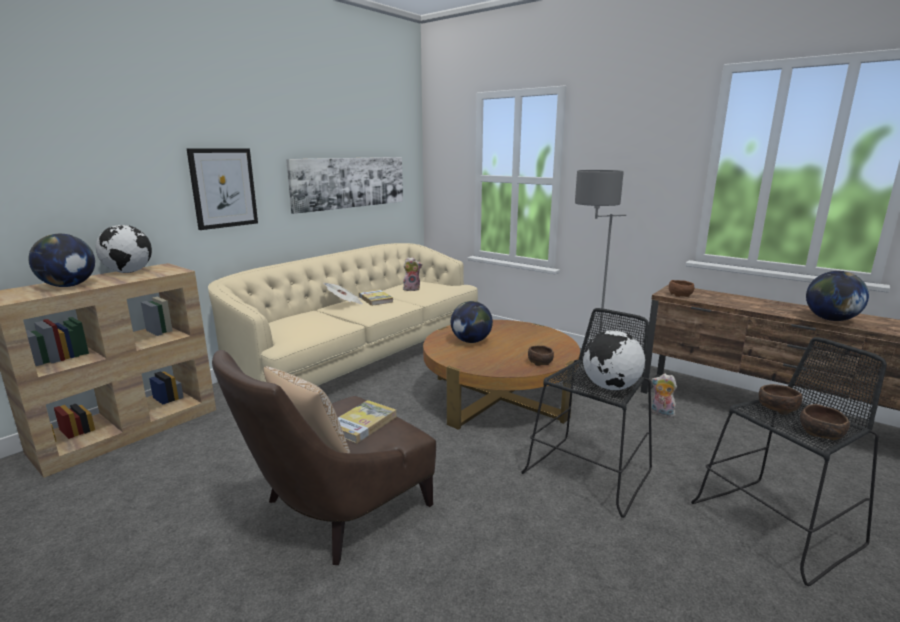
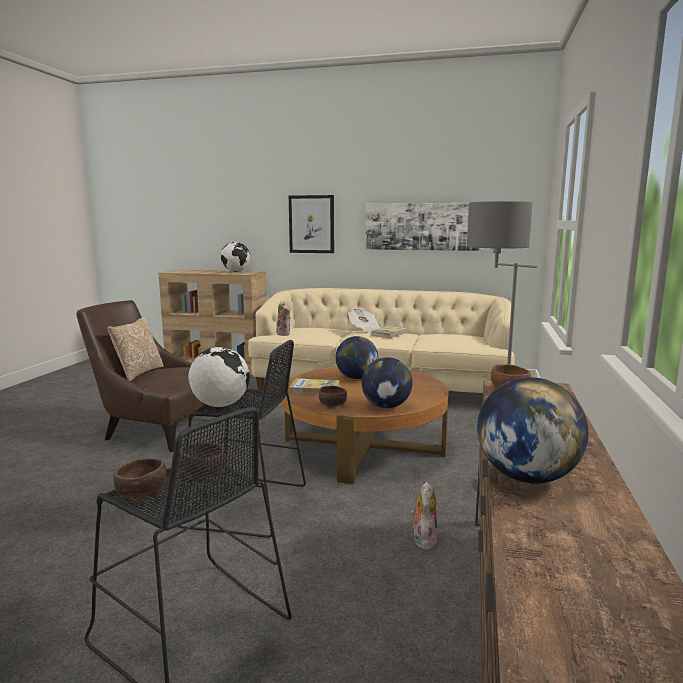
camera: 65 degrees right, 5 degrees down
(69, 286) = (199, 271): globe -> globe (386, 406)
(362, 424) = (171, 375): book -> book (315, 389)
(412, 289) = (440, 337): plush toy -> plush toy (284, 334)

